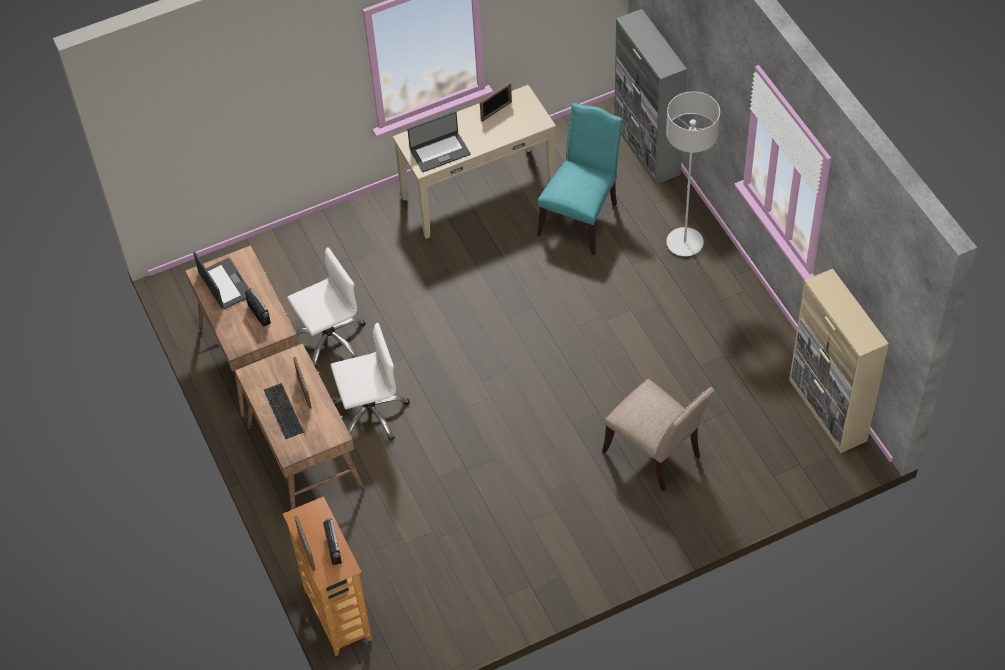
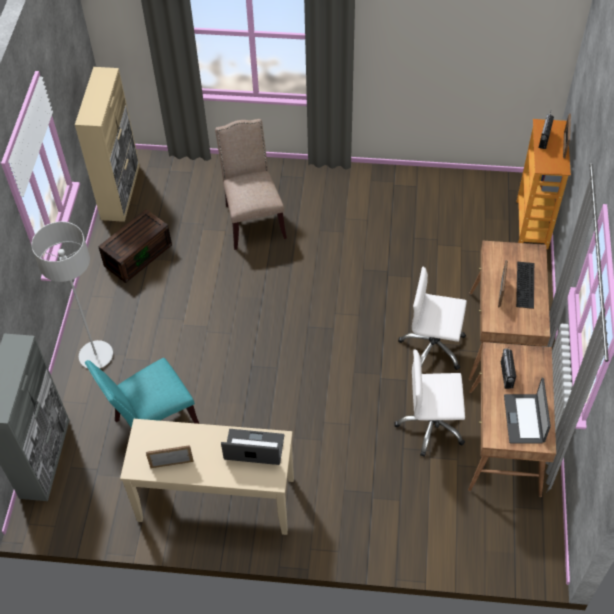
camera: 150 degrees left, 0 degrees up
(740, 353) = (138, 254): none -> brown storage box

